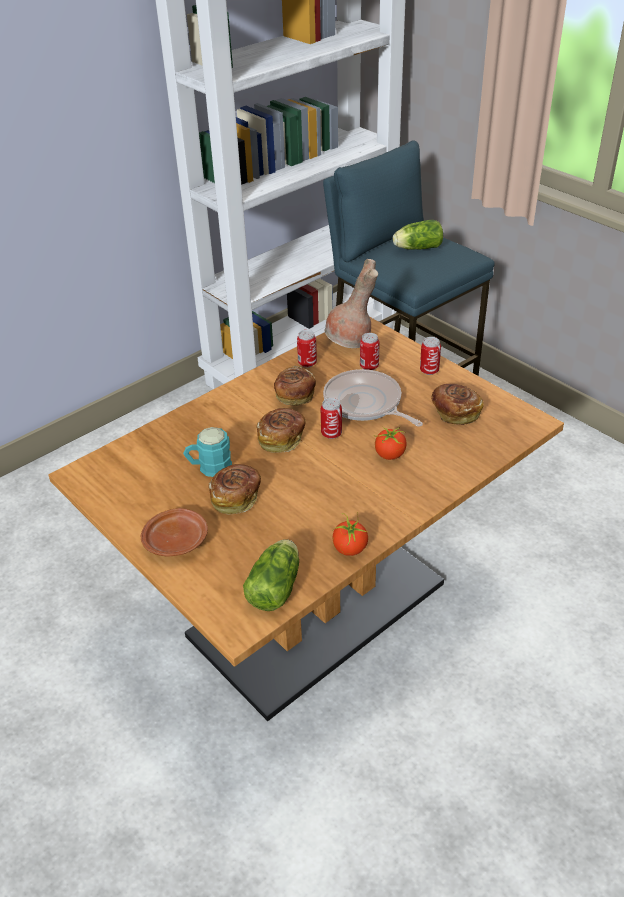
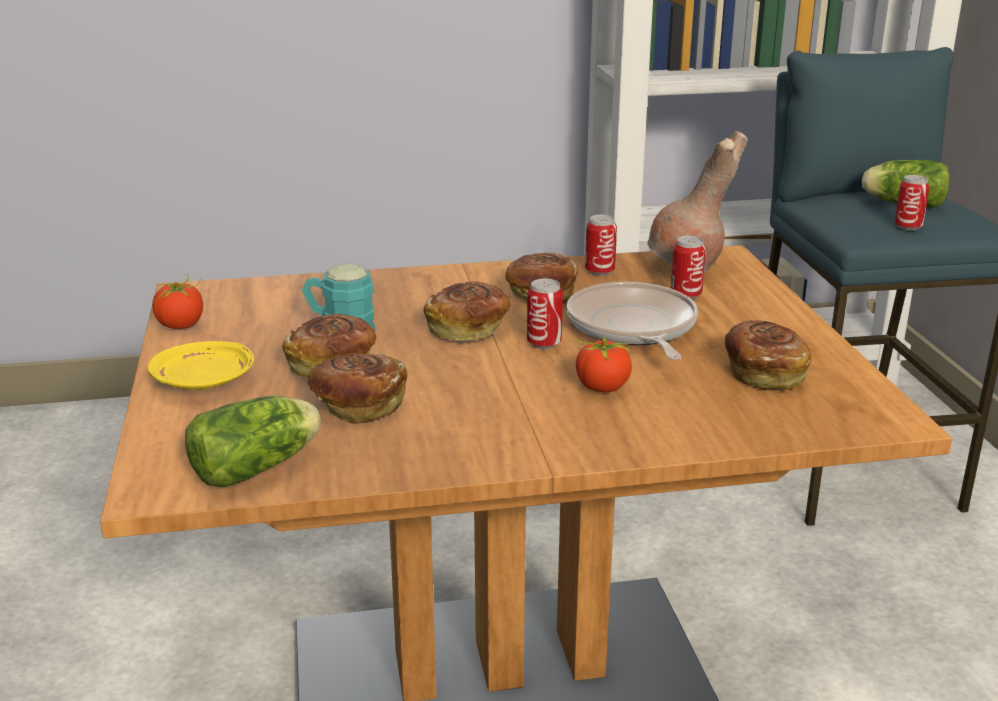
camera: 30 degrees right, 15 degrees down
(177, 540) = (205, 381): brown plate -> yellow plate
(282, 521) = (358, 406): none -> bread
(350, 548) = (412, 464): tomato -> tomato (181, 325)
(429, 370) = (775, 321): can -> can (908, 227)

